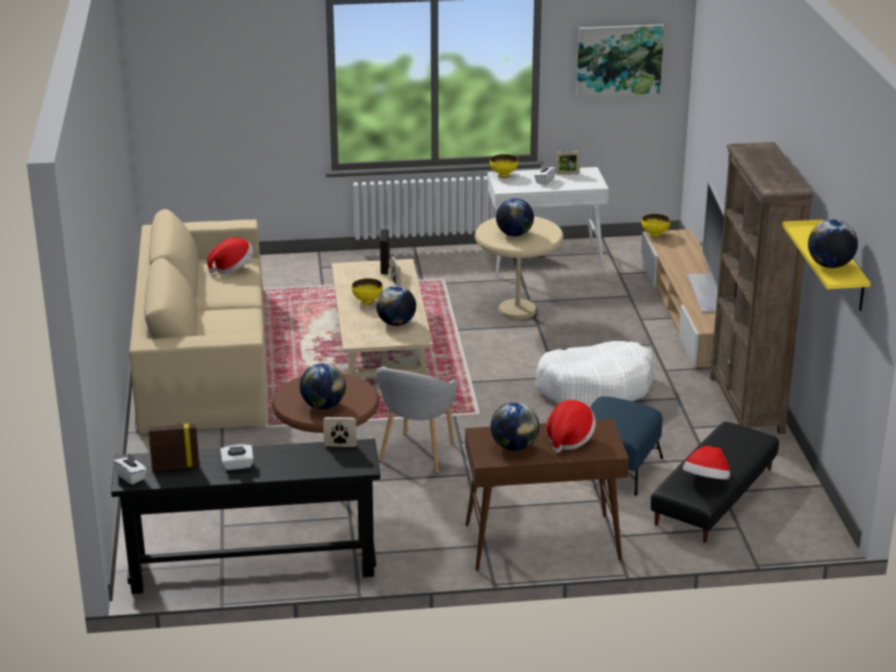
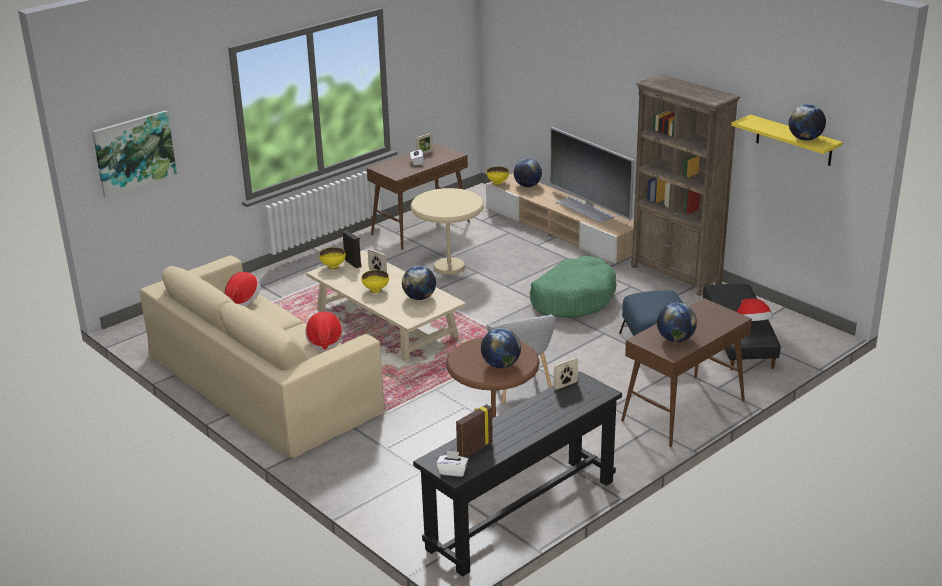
camera: 35 degrees left, 0 degrees up
(237, 465) = (517, 429): white tissue box -> none
(503, 175) = (382, 167): yellow bowl -> yellow bowl (333, 267)
(514, 234) = (446, 204): globe -> globe (527, 186)
(545, 261) = (421, 228): white console table -> brown console table
(568, 439) = (699, 321): hat -> hat (324, 342)
(596, 388) = (573, 299): white dog bed -> green dog bed
(619, 60) = (436, 55): picture -> picture (134, 153)

